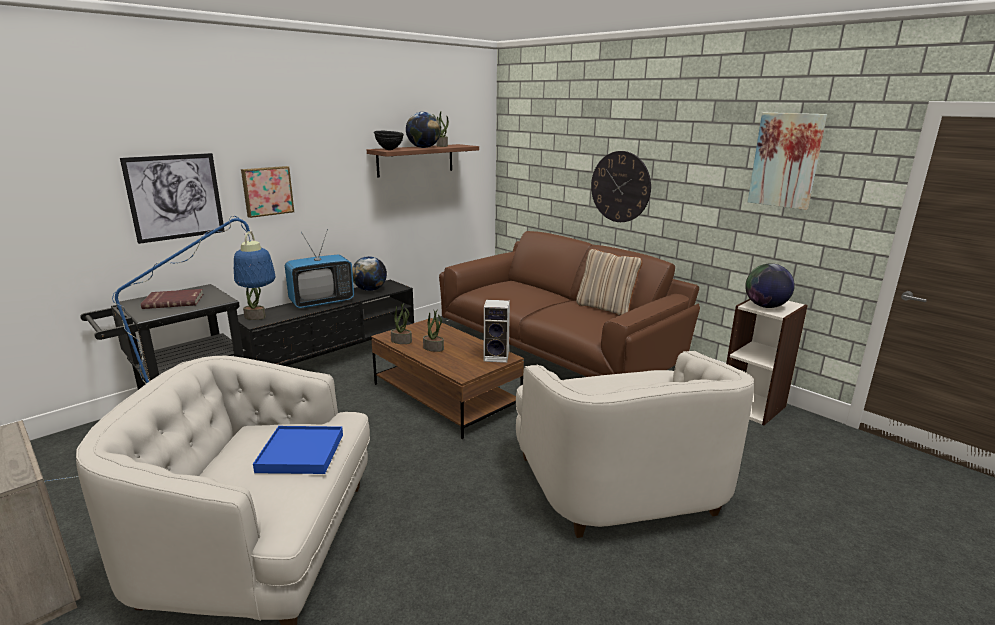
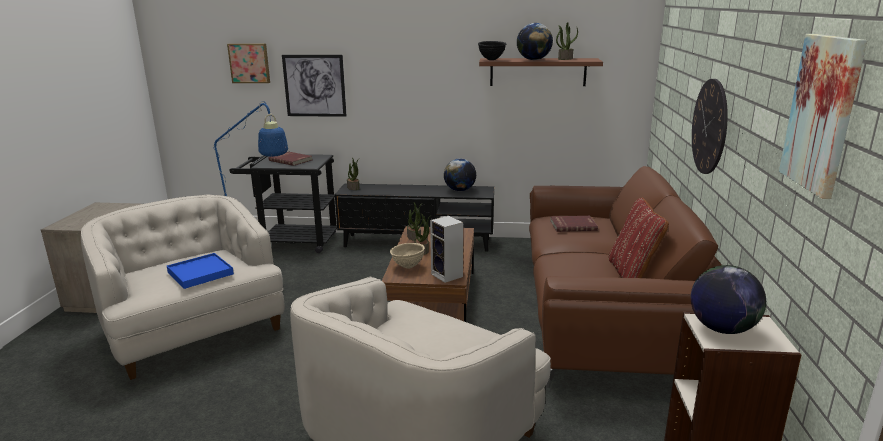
camera: 50 degrees right, 0 degrees up
(267, 191) = (383, 88): picture -> picture (249, 63)
(322, 302) = (410, 189): television -> none
(453, 364) = (408, 266): none -> beige bowl
(509, 290) = (572, 225): none -> red book
(605, 308) = (632, 274): beige pillow -> red pillow

